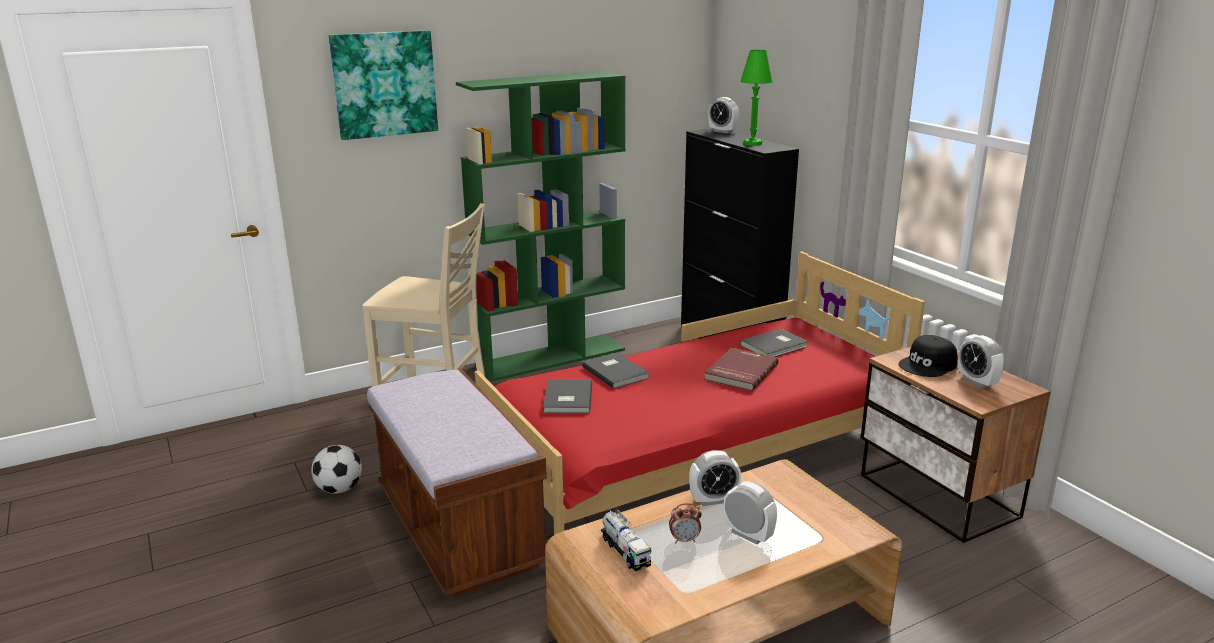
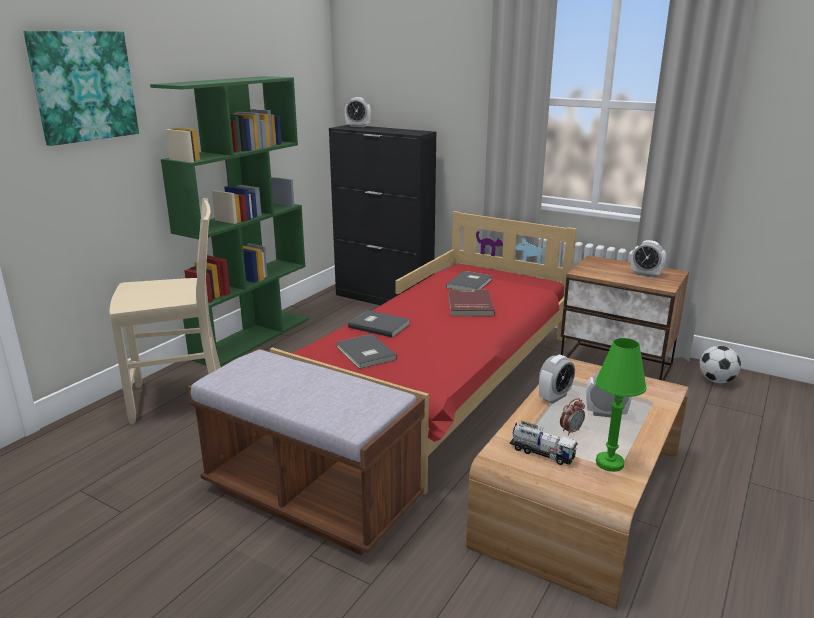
camera: 30 degrees left, 0 degrees up
(339, 489) = (157, 499): football -> football (716, 380)
(752, 143) = (397, 131): green table lamp -> green table lamp (609, 463)
(928, 365) = (606, 270): black cap -> none

